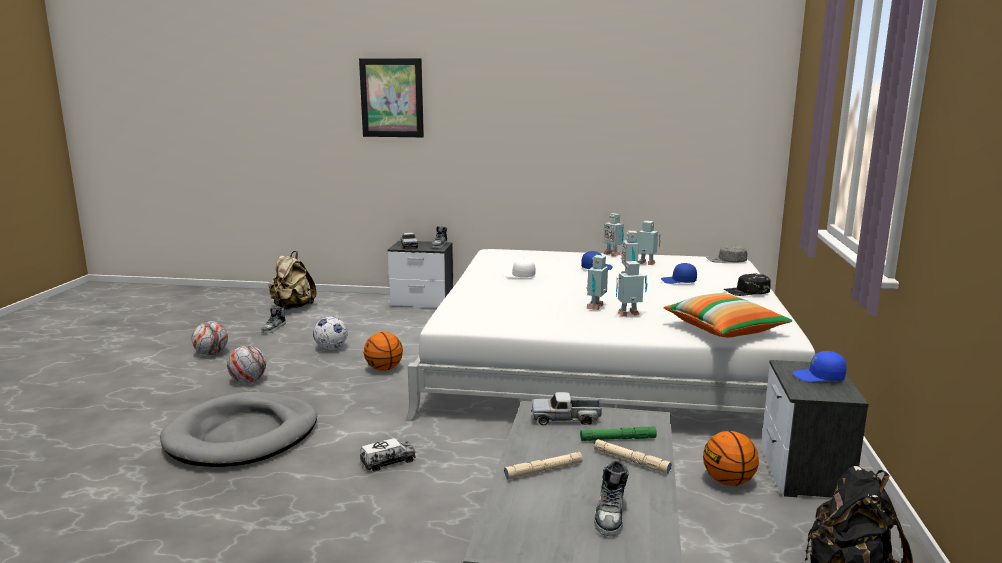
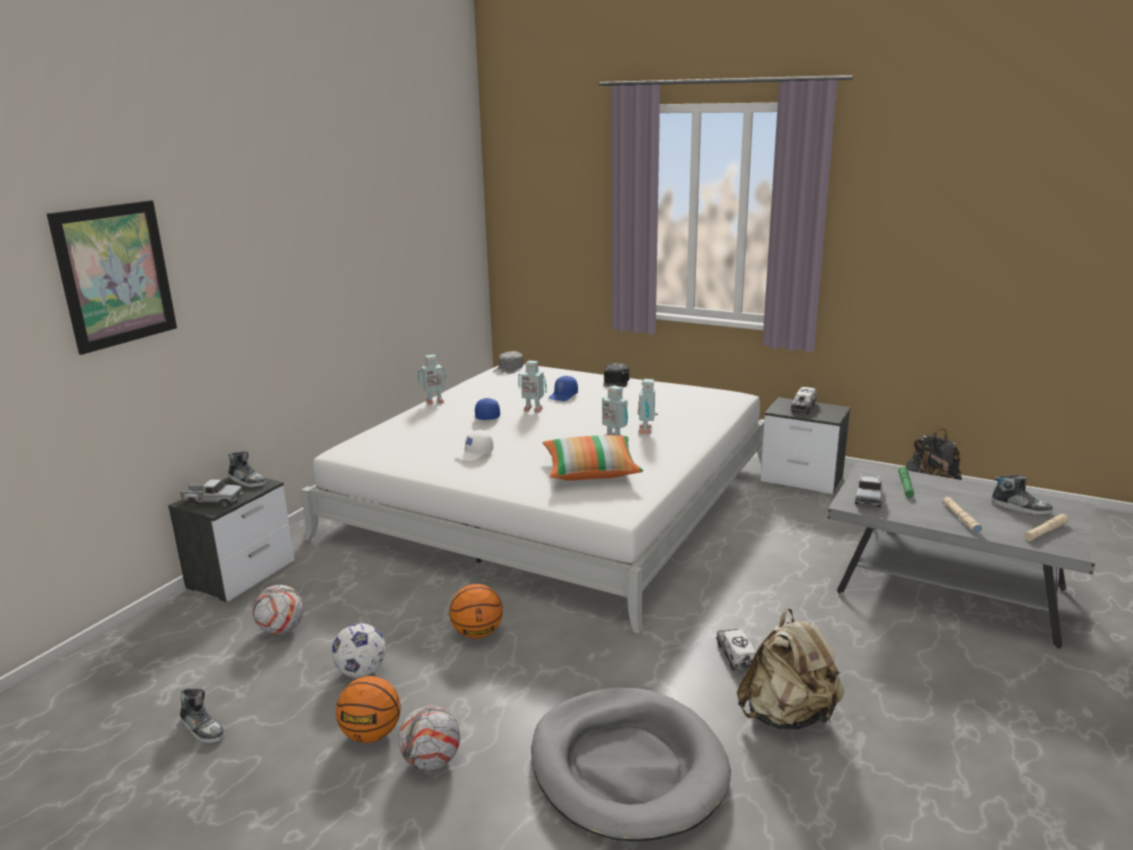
camera: 70 degrees left, 5 degrees up
(211, 354) = (264, 809): football -> football (282, 630)
(292, 308) = (109, 702): beige backpack -> beige backpack (788, 716)
(631, 461) = (942, 488): beige flashlight -> beige flashlight (1045, 531)
(646, 264) = (490, 396): toy robot -> none
(724, 329) = (710, 408): pillow -> pillow (591, 471)
(728, 482) = (809, 506): basketball -> basketball (371, 734)
(819, 377) = (803, 407): blue cap -> toy truck

